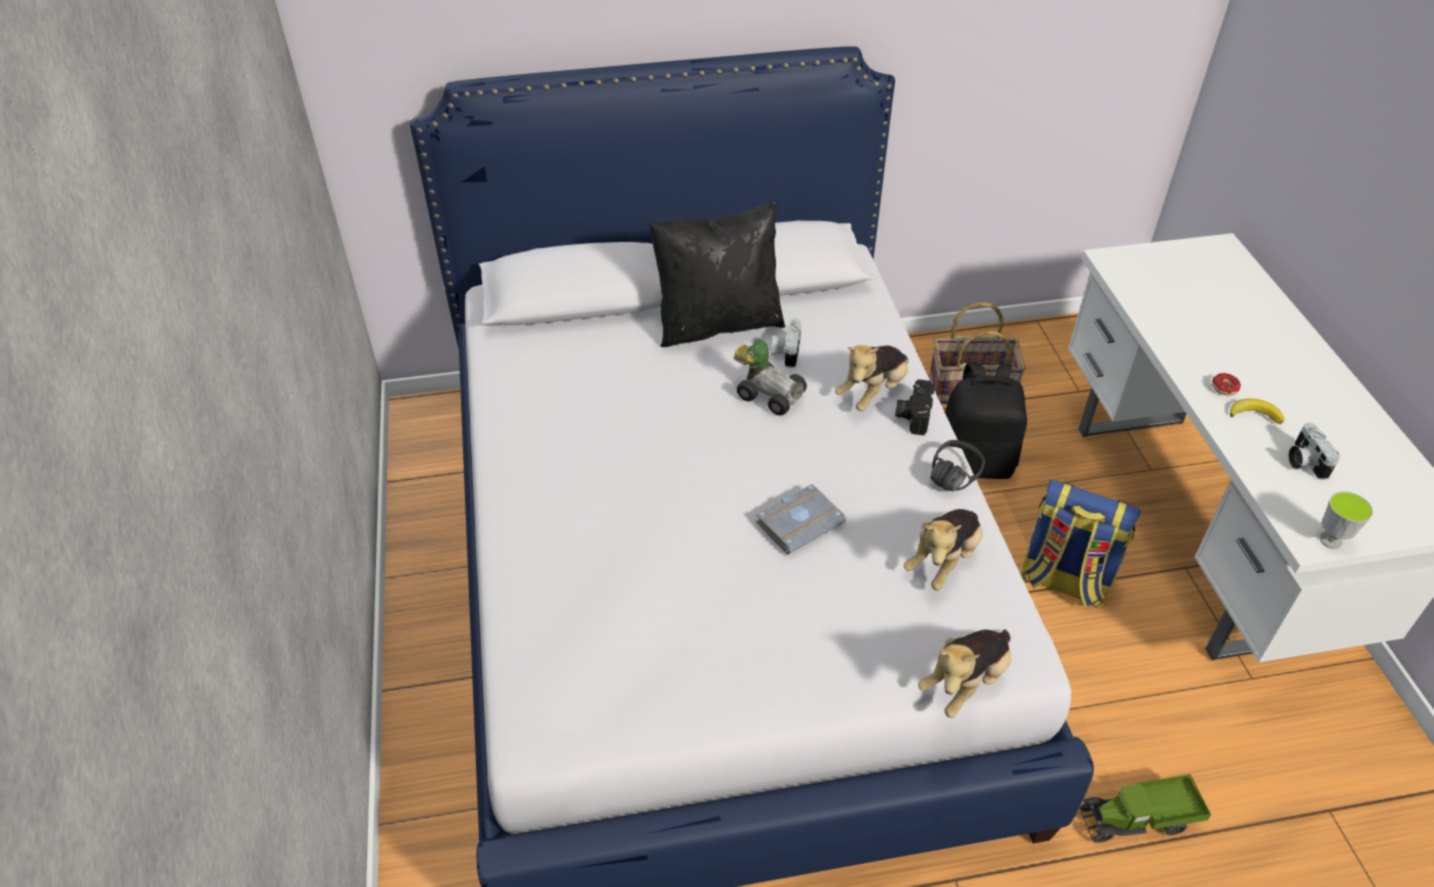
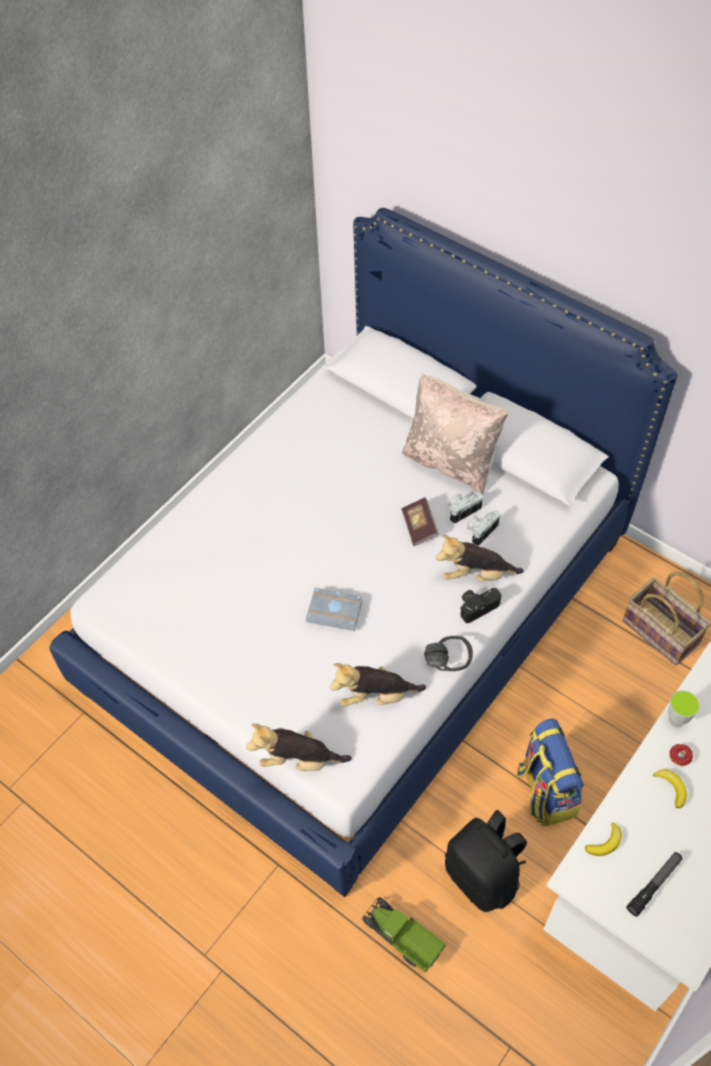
camera: 50 degrees right, 10 degrees up
(718, 323) = (451, 461): black pillow -> beige pillow
(768, 393) = (419, 527): toy car -> book
(975, 462) = (595, 678): black backpack -> black backpack (483, 876)
(1283, 494) = (605, 842): none -> banana
(1303, 461) = (653, 840): camera -> camera (481, 530)
(1330, 540) = (588, 890): cup -> cup (676, 720)
(1355, 492) = (654, 885): none -> flashlight

